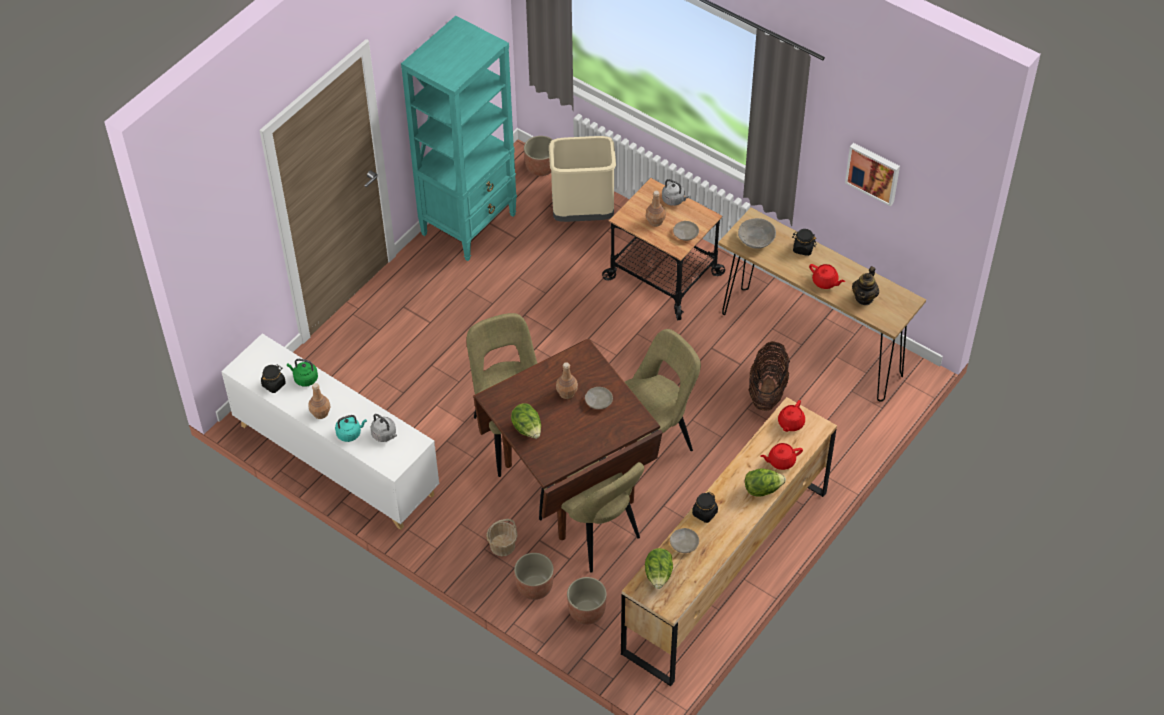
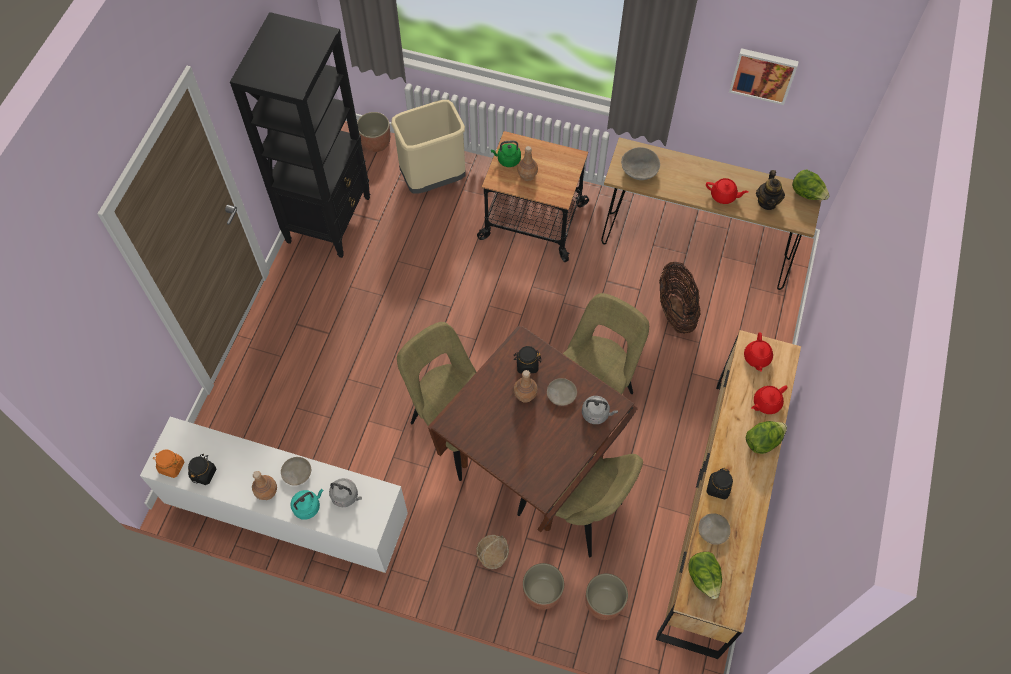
camera: 20 degrees left, 10 degrees up
(249, 372) = (171, 466): none -> orange jar
(304, 378) = (235, 456): green kettle -> green kettle (507, 160)
(469, 224) = (329, 219): turquoise bookcase -> black bookcase
(527, 429) = (501, 450): lettuce -> lettuce (807, 194)
(674, 200) = (536, 148): grey kettle -> grey kettle (596, 414)
(685, 233) = (561, 180): beige plate -> beige plate (296, 473)
(803, 248) = (687, 167): black jar -> black jar (527, 365)

